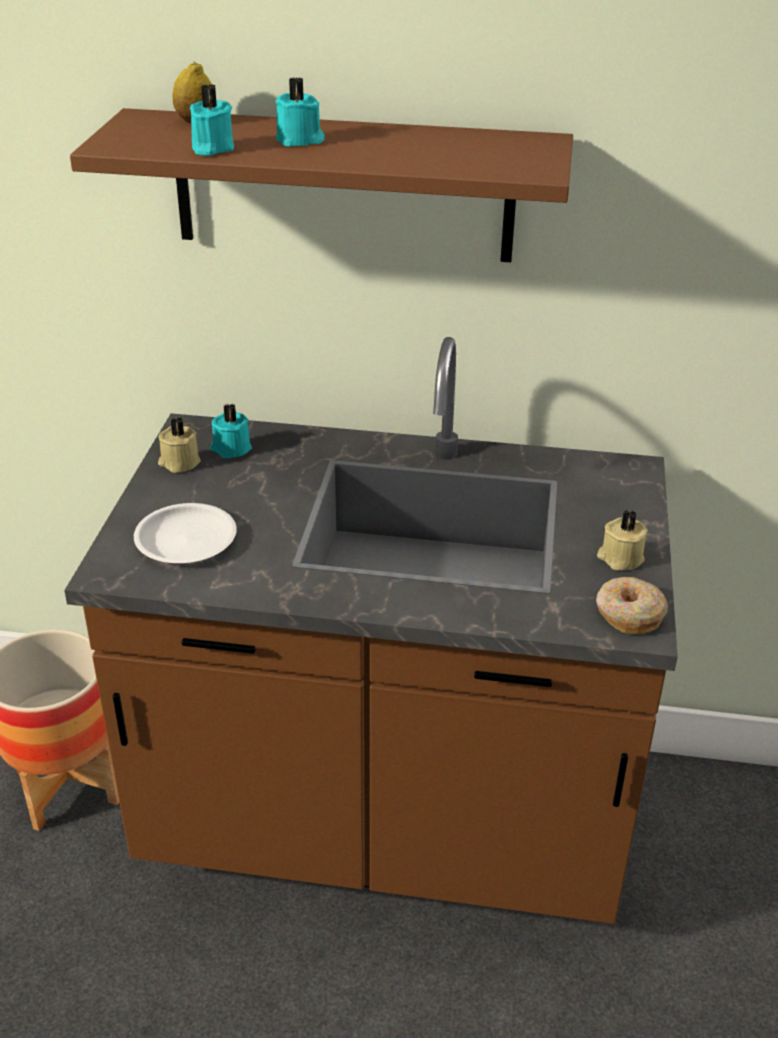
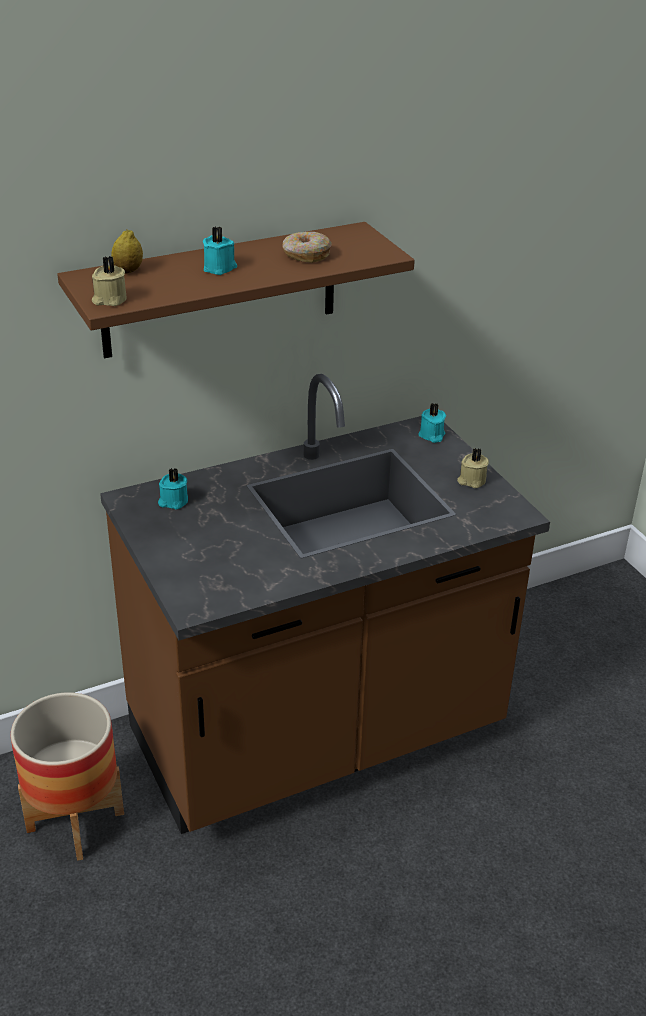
camera: 35 degrees left, 0 degrees up
(179, 463) = (150, 523): beige candle -> beige candle (109, 300)
(185, 540) = (217, 569): white plate -> none
(211, 148) = (175, 289): turquoise candle -> turquoise candle (431, 435)
(628, 614) = (506, 509): donut -> donut (306, 255)

